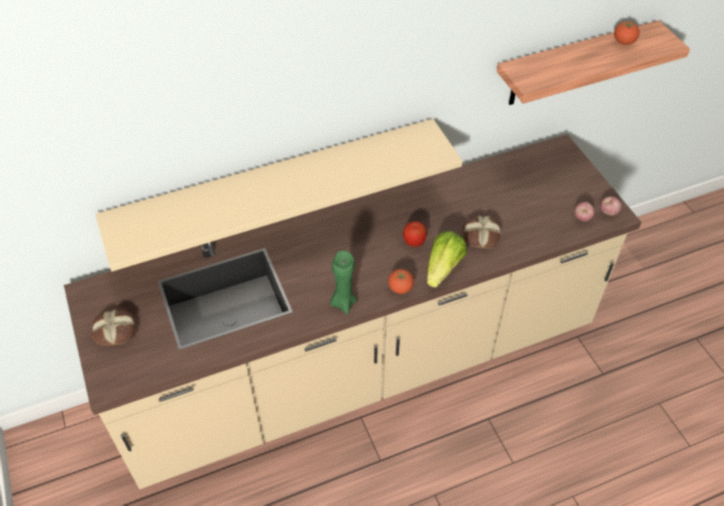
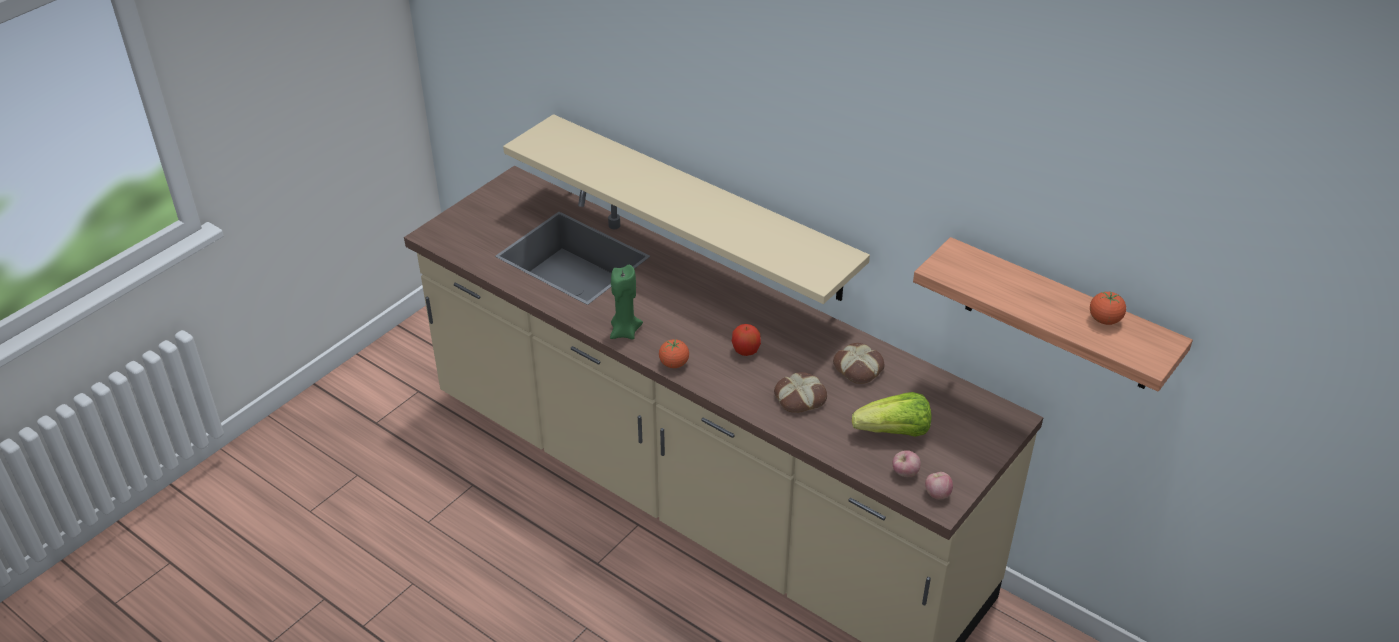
camera: 60 degrees right, 10 degrees down
(115, 330) = (488, 213): bread -> bread (859, 368)
(443, 268) = (727, 385): lettuce -> lettuce (894, 432)

